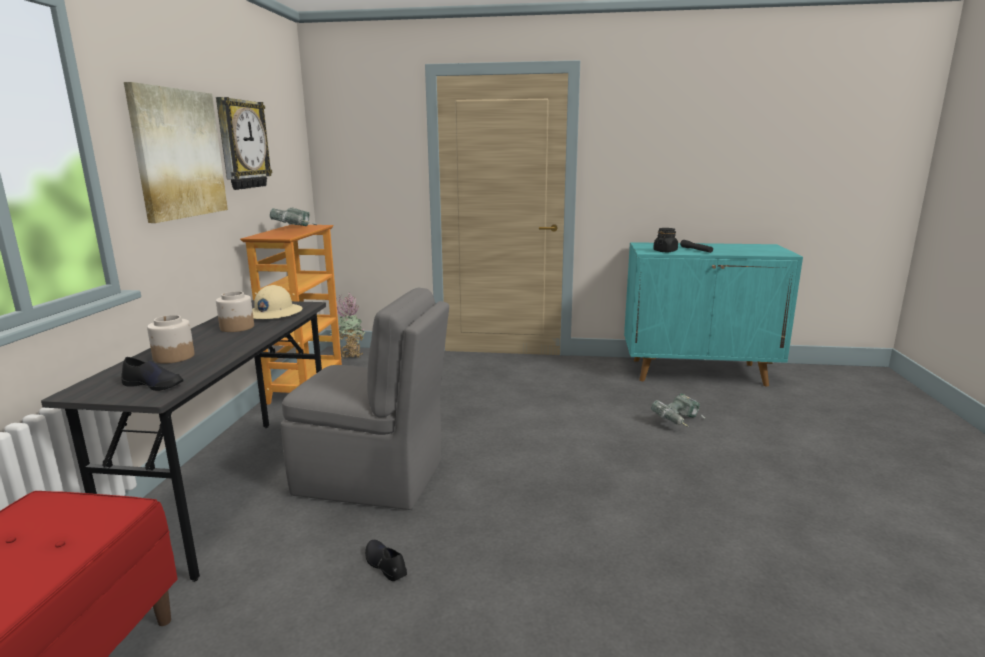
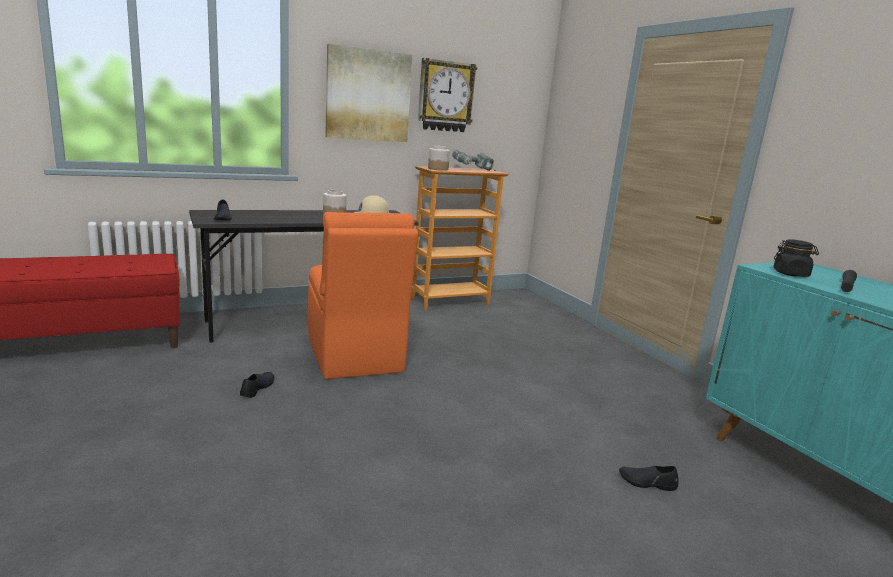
camera: 55 degrees right, 0 degrees up
(173, 357) = (268, 214): jar -> jar (438, 169)
(350, 355) = (522, 298): potted plant -> none
(373, 478) = (354, 356): grey chair -> orange chair
(679, 422) = (647, 482): power drill -> black shoe

